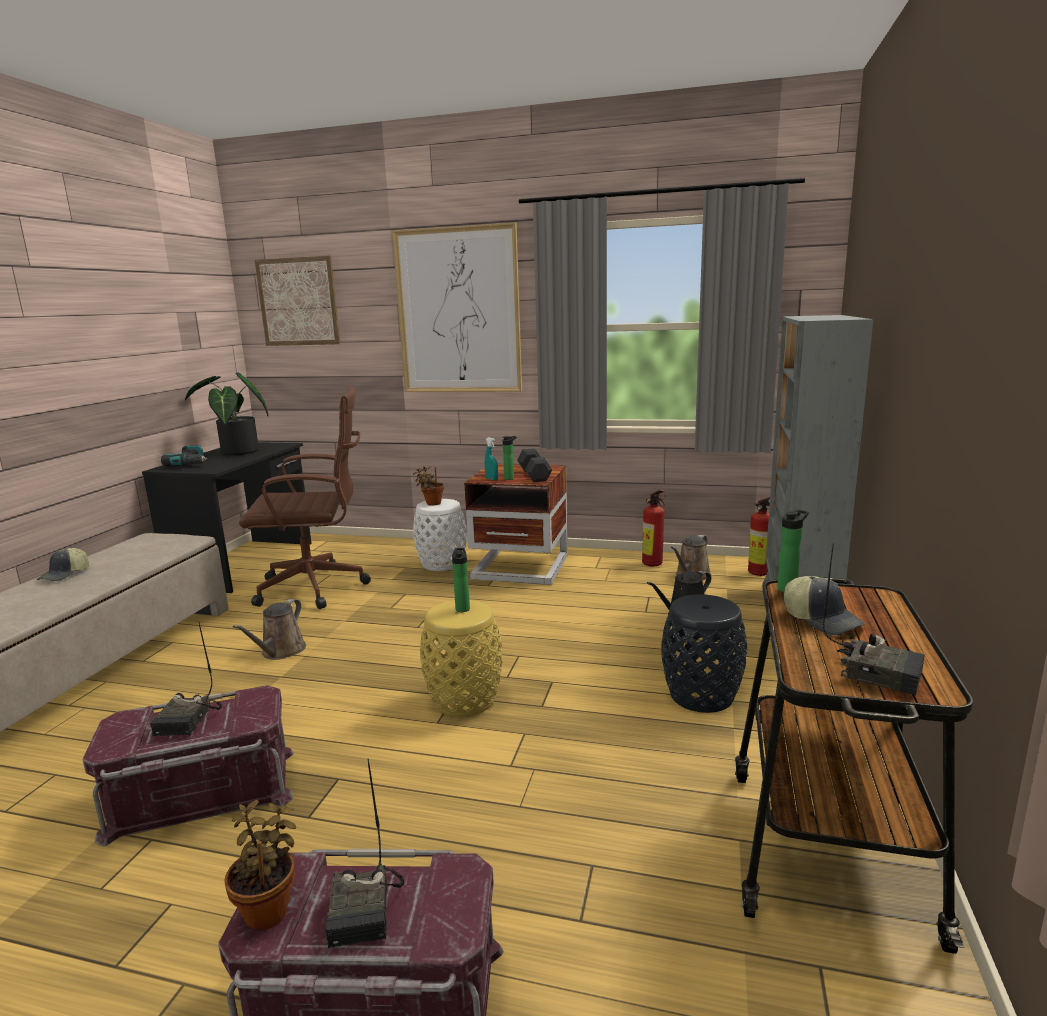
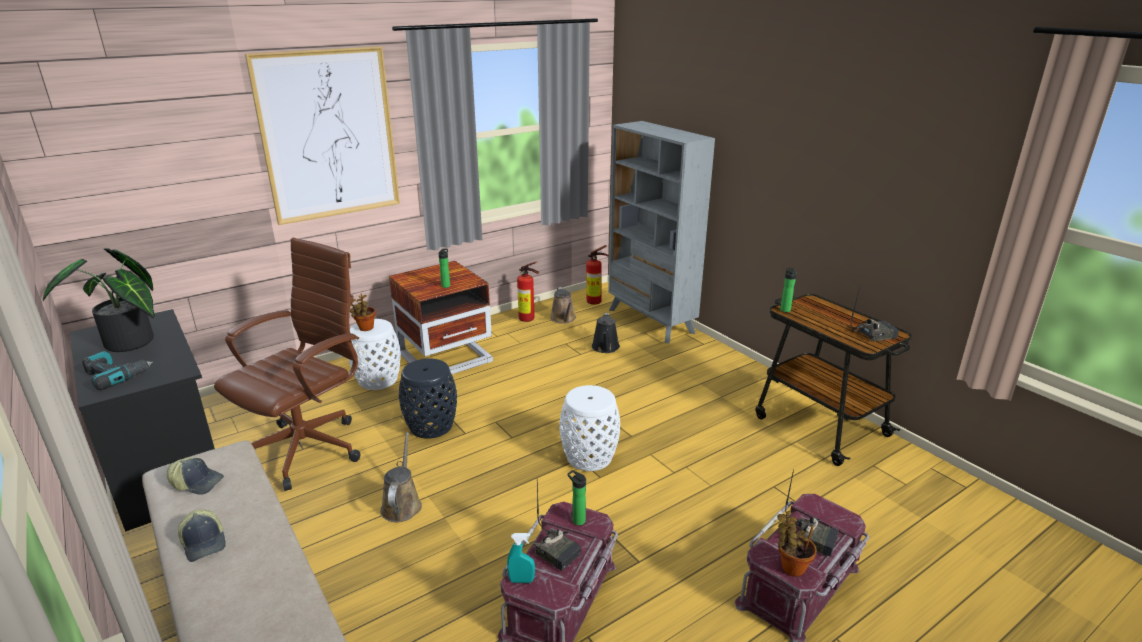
camera: 50 degrees left, 10 degrees up
(280, 652) = (402, 505): brown watering can -> brown watering can turned 150 degrees counterclockwise
(298, 300) = (114, 140): picture -> none
(462, 608) = (587, 394): bottle -> bottle (577, 520)
(464, 700) = (589, 457): yellow stool -> white stool
(491, 479) = (432, 290): turquoise spray bottle -> turquoise spray bottle (521, 580)
(534, 475) = (456, 277): black dumbbell -> none
(701, 696) = (686, 388): black stool -> black stool (431, 426)
(822, 619) = (820, 319): cap -> cap (197, 482)

